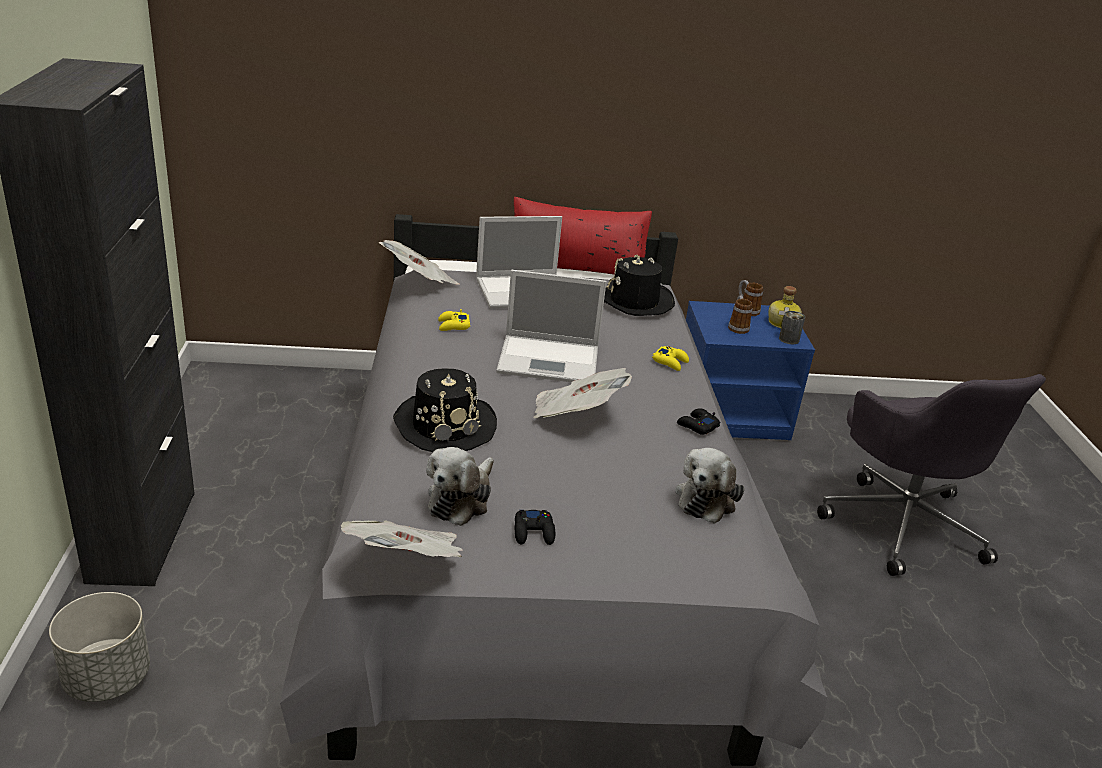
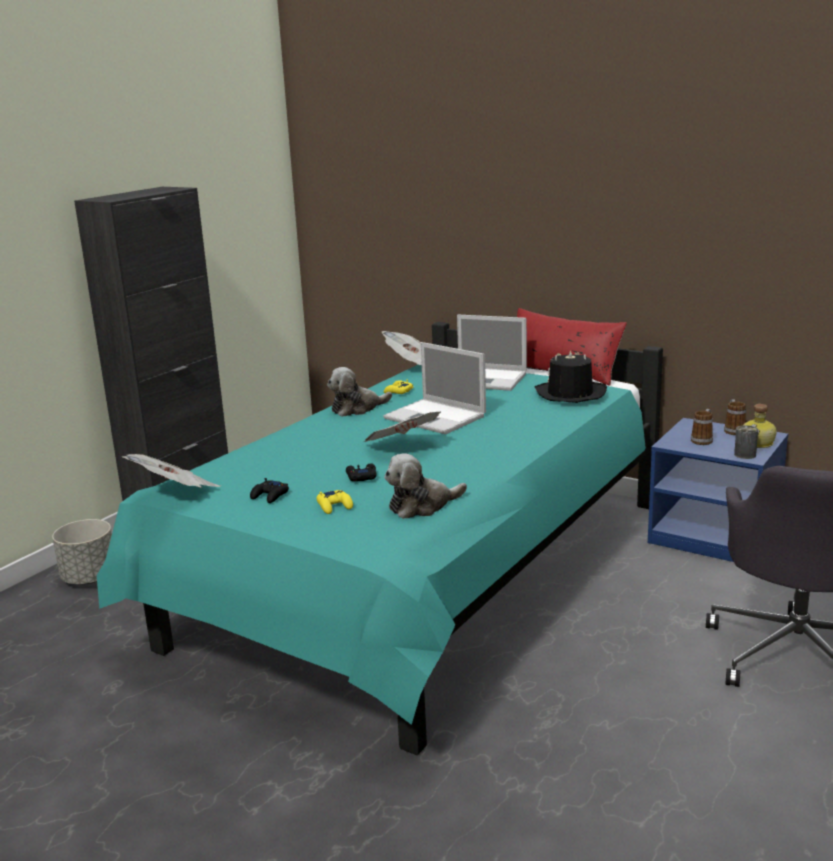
camera: 40 degrees right, 10 degrees down
(444, 425) = (303, 438): black hat -> none
(461, 499) = (253, 473): plush toy -> plush toy (357, 408)
(532, 540) = (422, 578): grey bed -> turquoise bed
(670, 362) = (534, 431): yellow game controller -> yellow game controller (335, 506)
(697, 426) = (488, 468): black game controller -> black game controller (361, 477)

